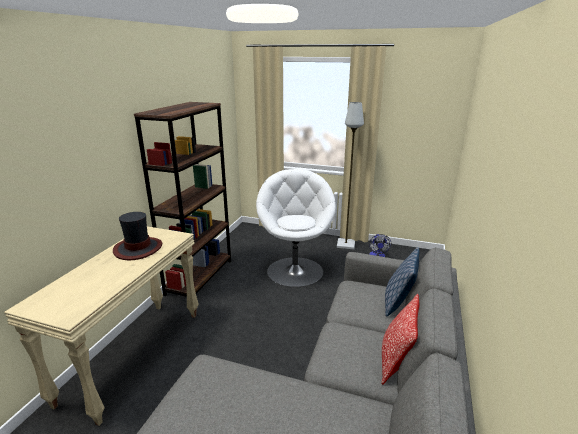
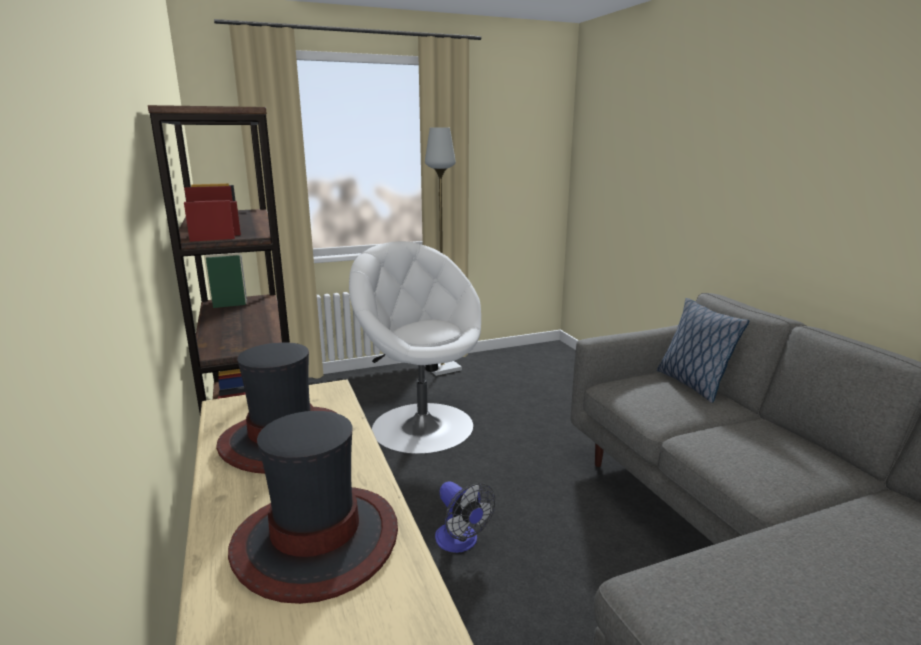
camera: 40 degrees left, 5 degrees down
(94, 282) = (317, 541): none -> hat
(377, 256) = (502, 369): fan -> fan (461, 542)
(396, 361) = (807, 443): pillow -> none

